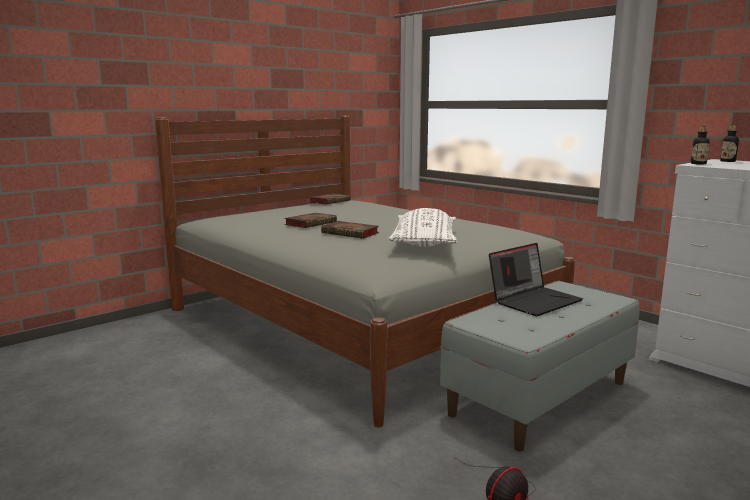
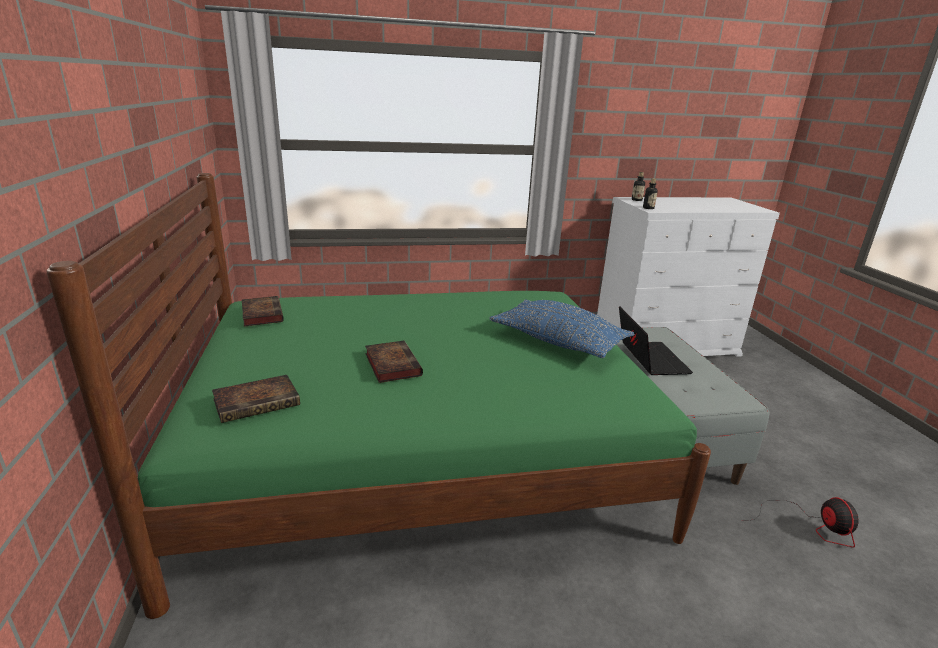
camera: 60 degrees left, 10 degrees up
(351, 233) = (481, 359): book -> book (259, 402)
(357, 322) = (420, 454): grey bed -> green bed
(424, 242) = (558, 341): white pillow -> blue pillow

